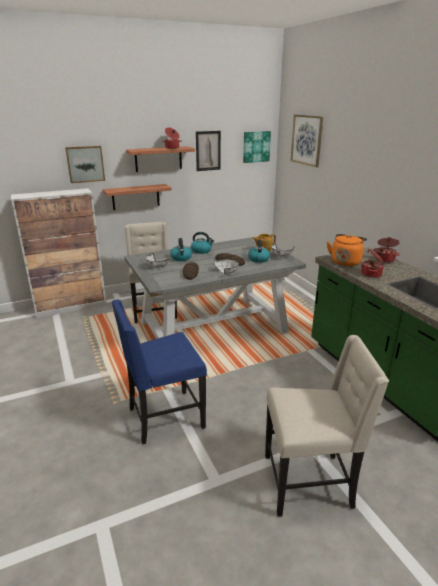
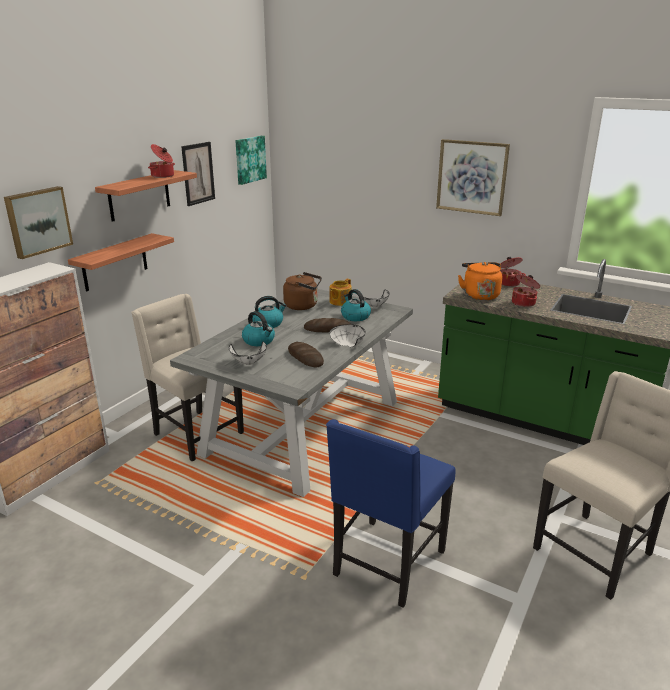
camera: 35 degrees left, 0 degrees up
(237, 246) = (303, 306): none -> brown kettle
(307, 140) = (331, 146): picture -> picture (472, 177)

